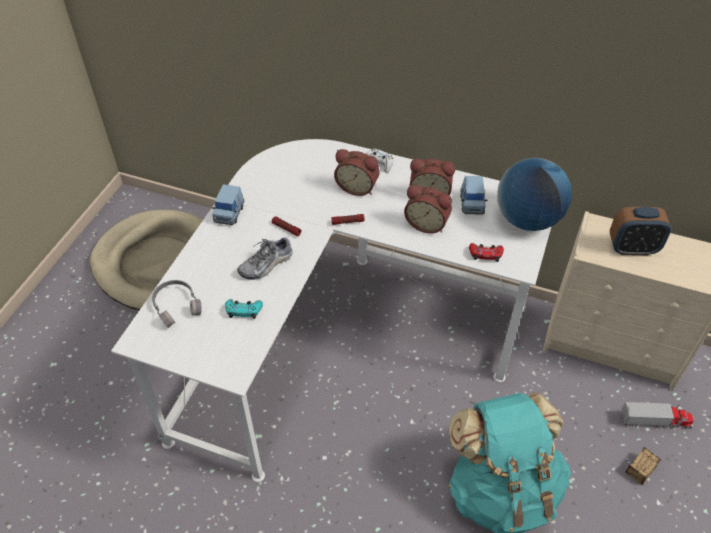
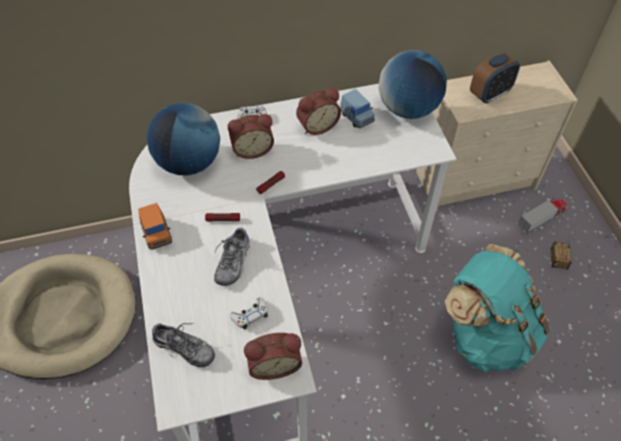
camera: 35 degrees left, 5 degrees up
(177, 305) = (184, 348): grey headphones -> shoe
(229, 213) = (157, 233): blue toy car -> orange toy car
(244, 310) = (250, 315): turquoise game controller -> white game controller
(298, 173) = (189, 163): none -> globe
(427, 223) = (336, 151): alarm clock -> alarm clock (274, 363)
(485, 254) = (402, 154): red game controller -> none

